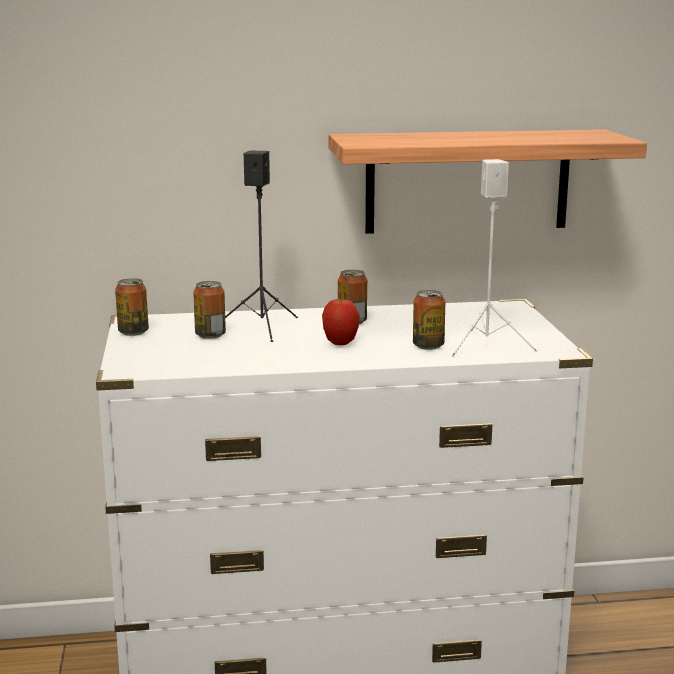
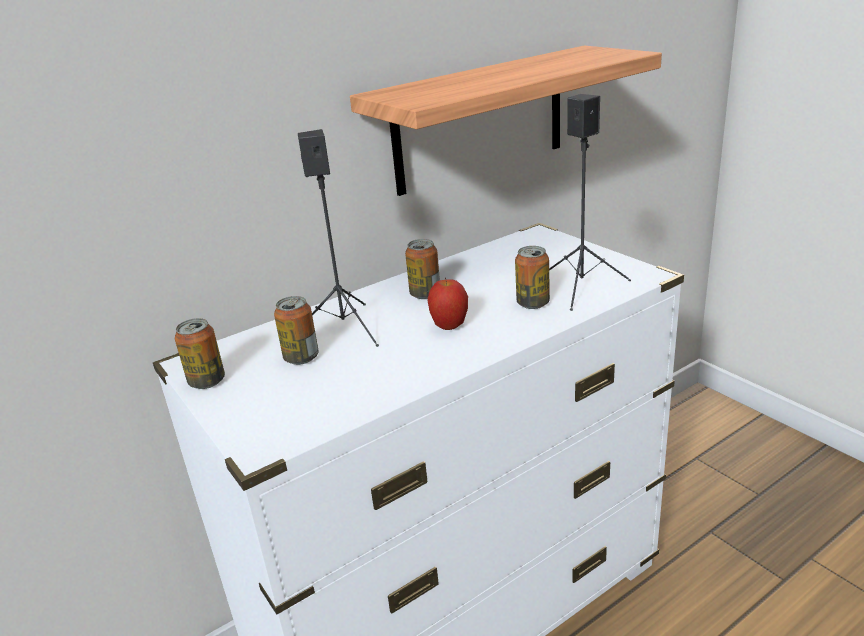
camera: 25 degrees left, 10 degrees up
(487, 346) = (582, 286): white speaker -> black speaker

